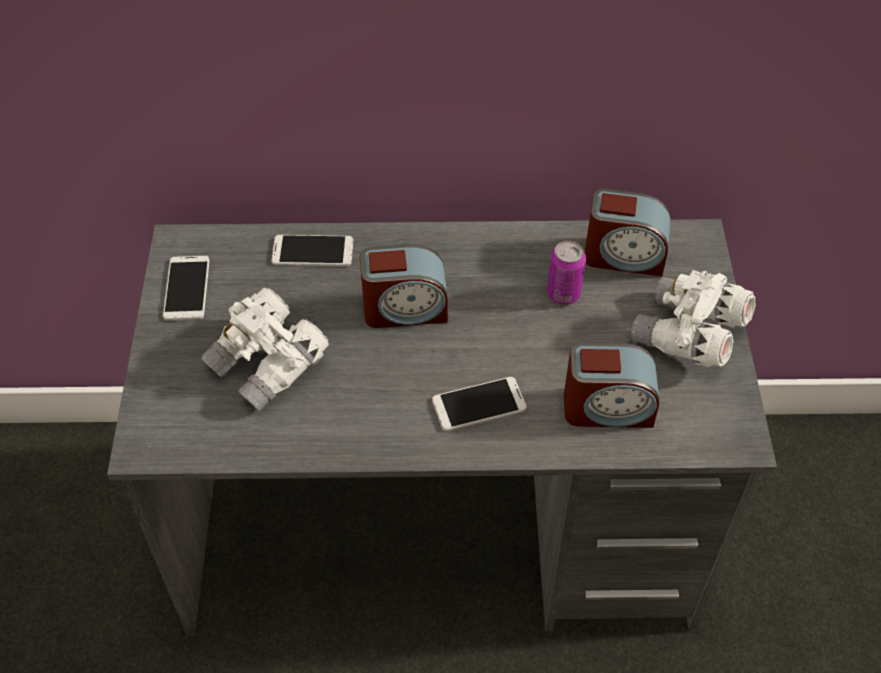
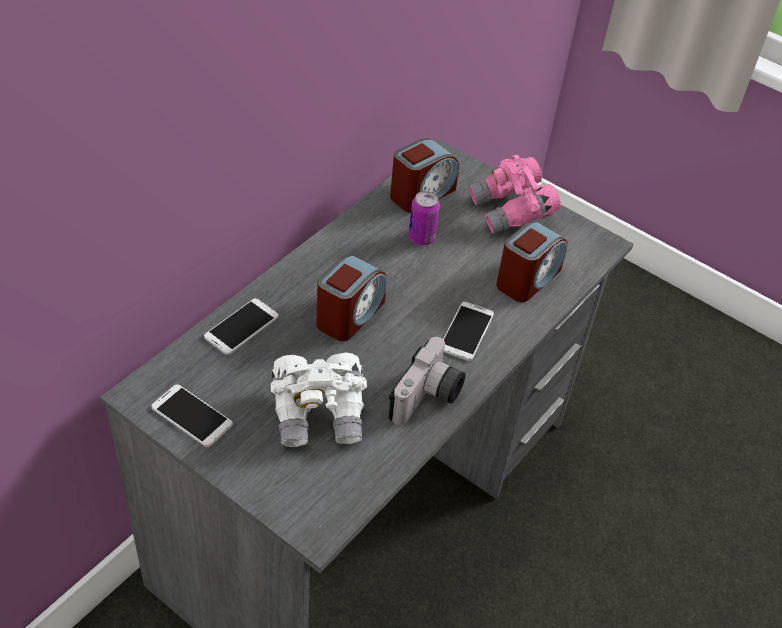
camera: 55 degrees left, 5 degrees down
(363, 429) = (428, 399): none -> camera
(689, 336) = (511, 211): white binoculars -> pink binoculars

